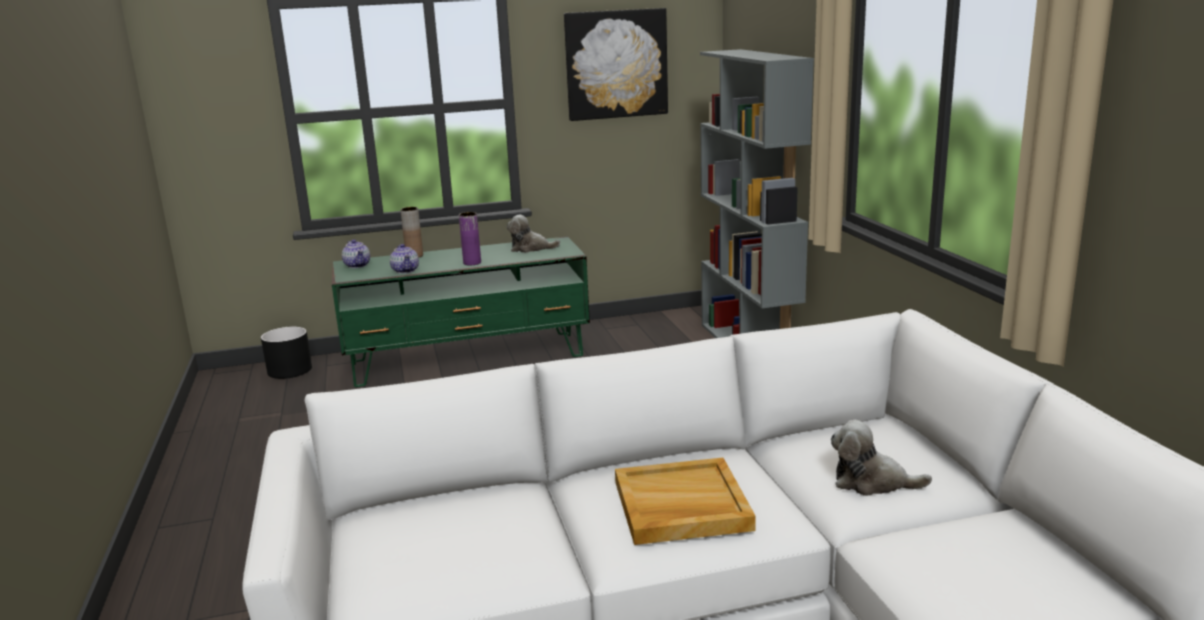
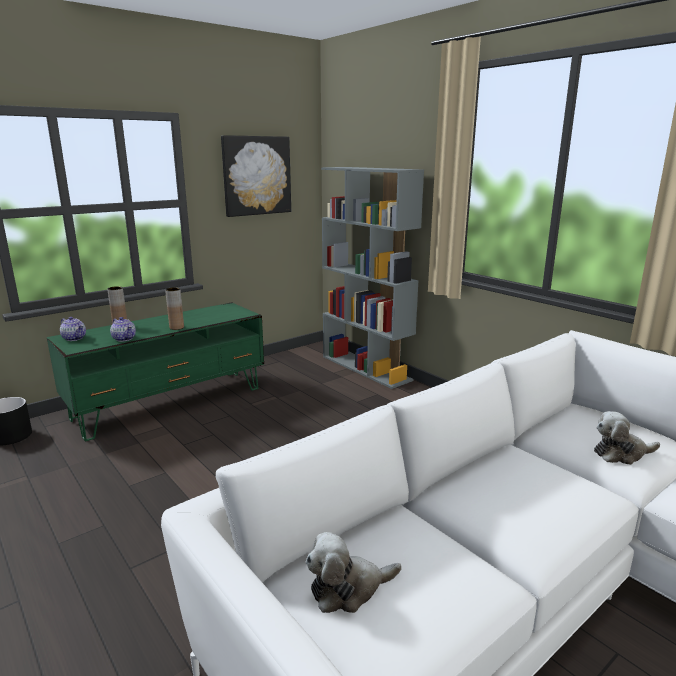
camera: 25 degrees left, 0 degrees up
(472, 263) = (176, 327): purple vase -> brown vase
(530, 248) = (213, 313): plush toy -> plush toy (348, 589)
(680, 506) = (532, 501): beige tray -> none

